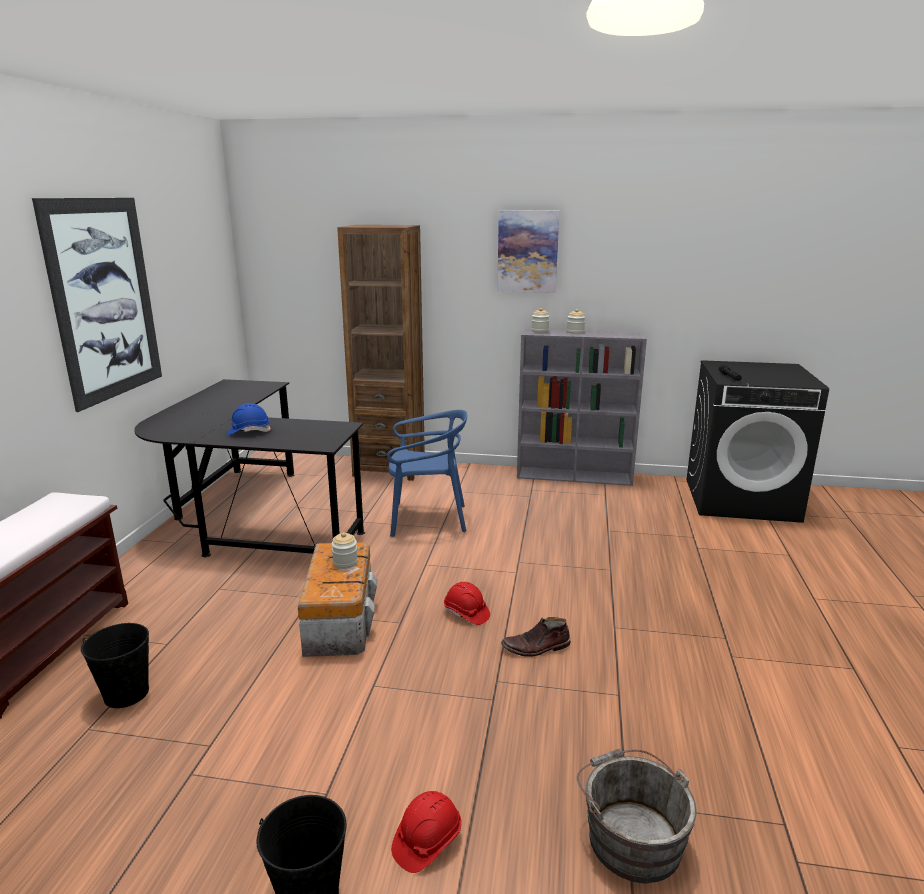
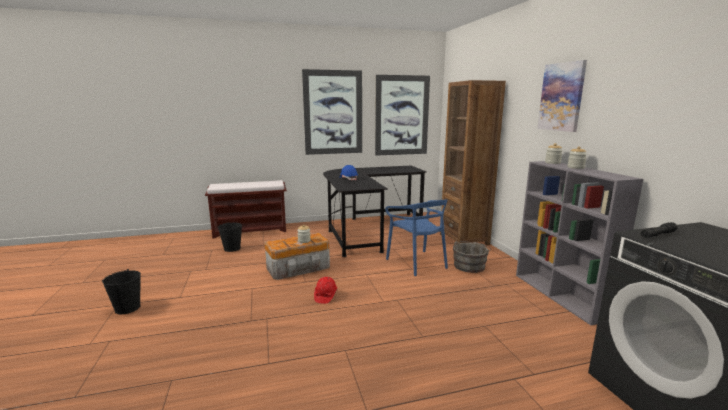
camera: 65 degrees right, 5 degrees down
(197, 286) = (402, 115): none -> picture
(427, 841) = (151, 325): red hard hat -> none
(536, 647) = (304, 324): brown boot -> none
(631, 836) = (146, 385): grey bucket -> grey bucket (470, 265)

